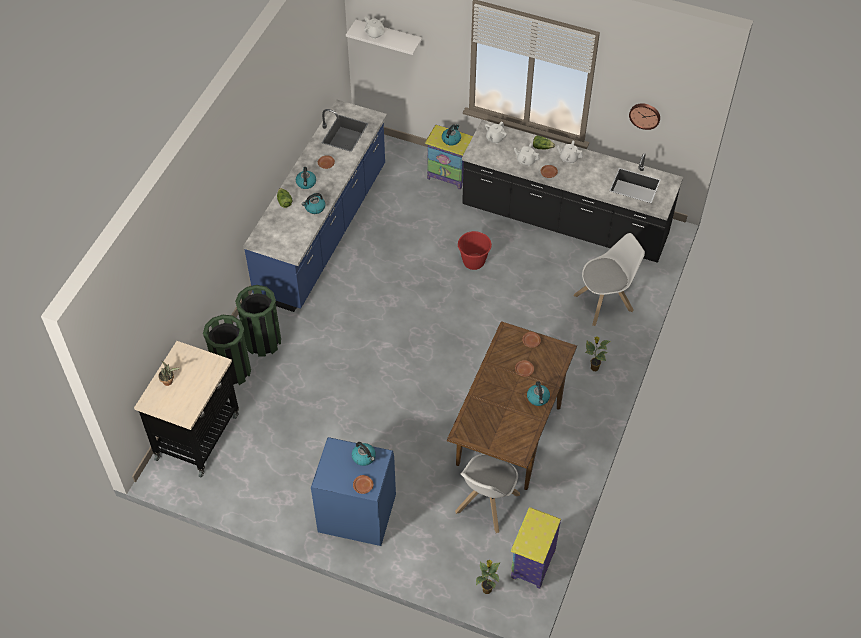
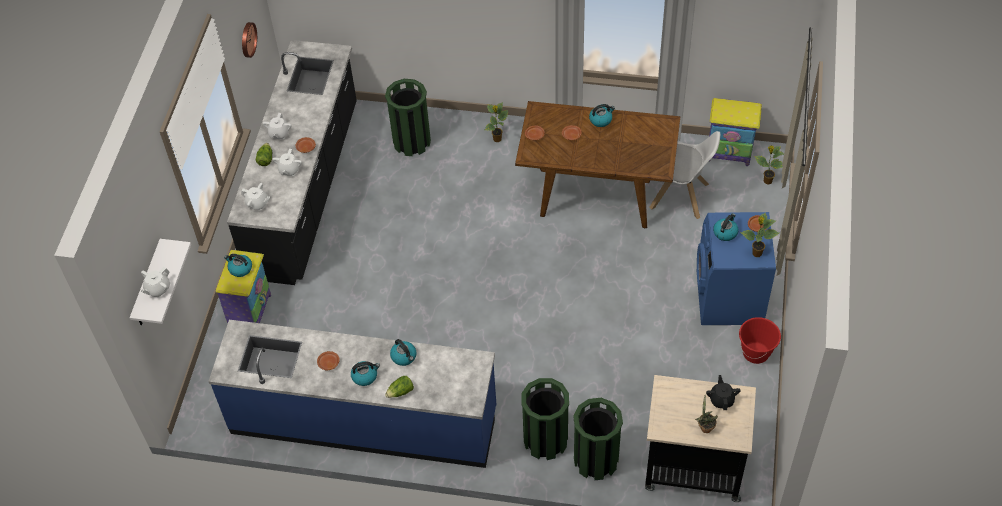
camera: 100 degrees left, 0 degrees up
(188, 400) = (721, 399): none -> black teapot
(332, 475) = (756, 253): none -> potted plant
(473, 262) = (381, 261): red bucket -> red bucket (756, 353)
(605, 302) = (412, 141): chair -> green trash can

